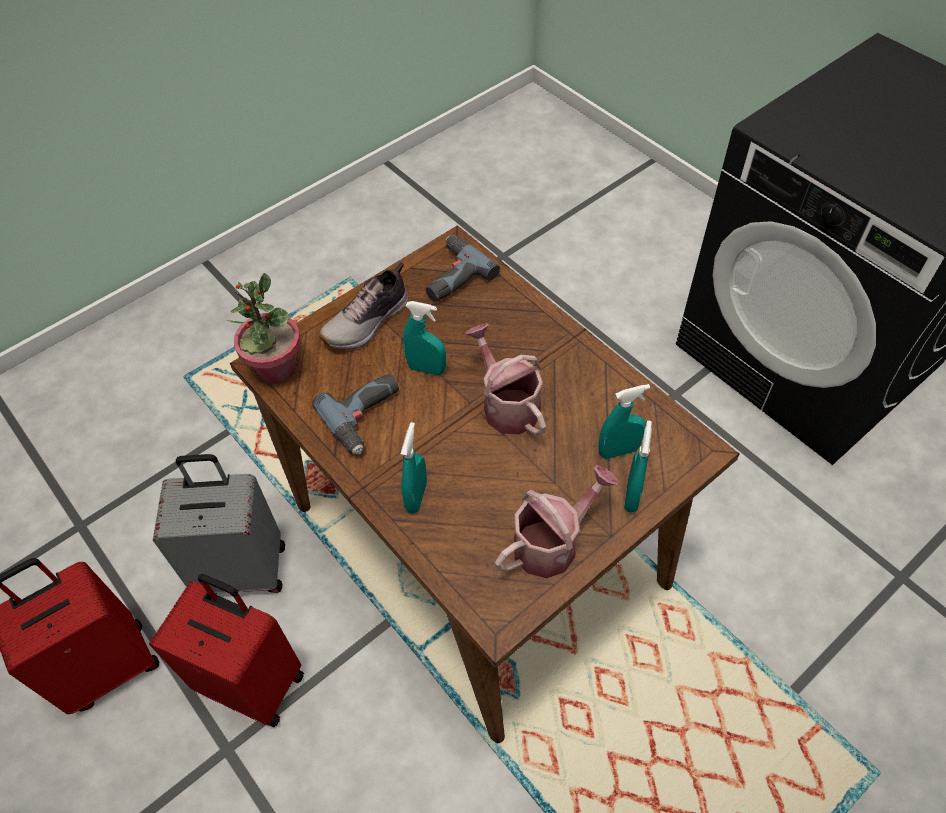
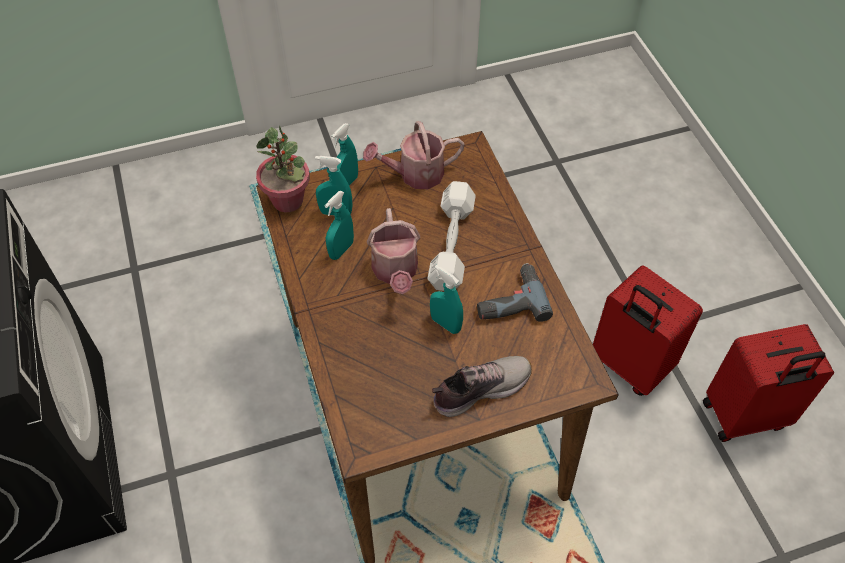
camera: 160 degrees left, 0 degrees up
(243, 568) = (627, 456): grey suitcase -> none
(276, 369) = (576, 370): potted plant -> potted plant (288, 200)
(416, 496) = (493, 230): turquoise spray bottle -> turquoise spray bottle (341, 250)
(450, 275) = (381, 413): power drill -> none
(458, 459) = (451, 245): none -> white dumbbell

